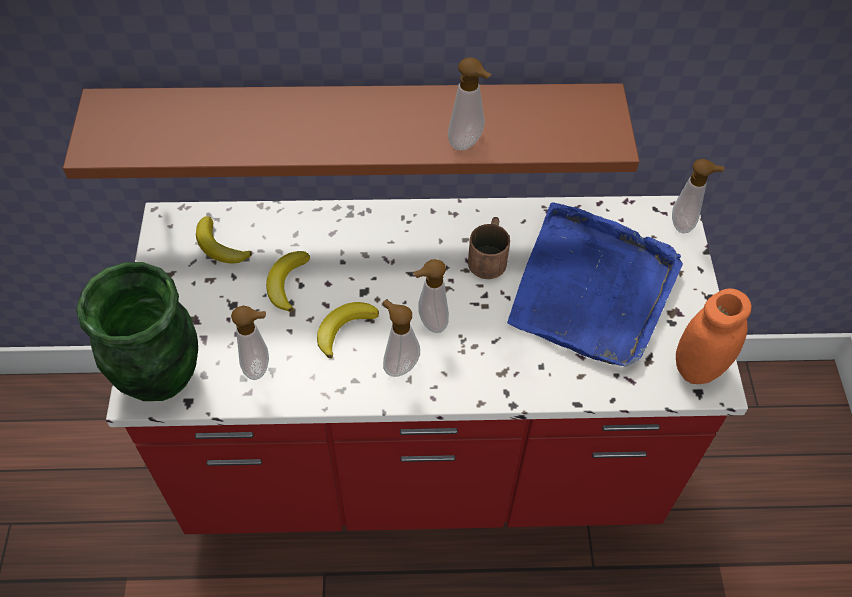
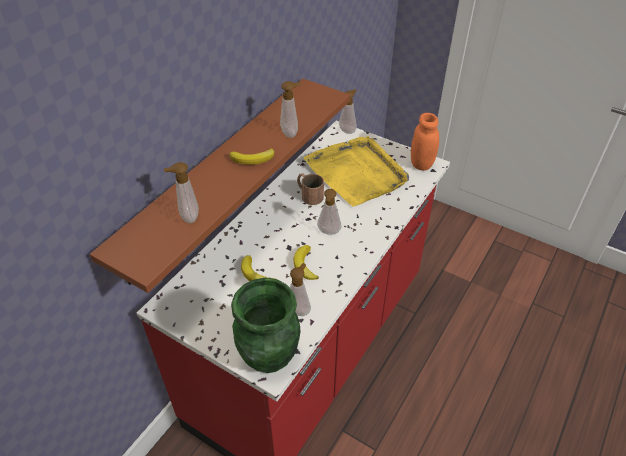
camera: 55 degrees left, 10 degrees down
(220, 246) = (204, 292): banana -> banana (253, 159)
(399, 364) = (343, 254): soap dispenser -> soap dispenser (187, 217)
(592, 290) = (357, 173): blue tray -> yellow tray

